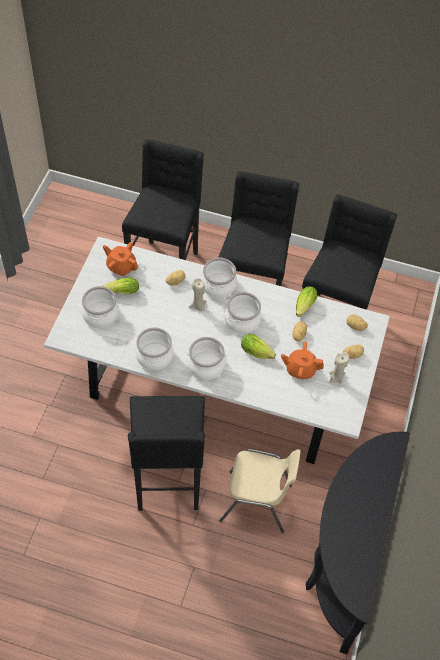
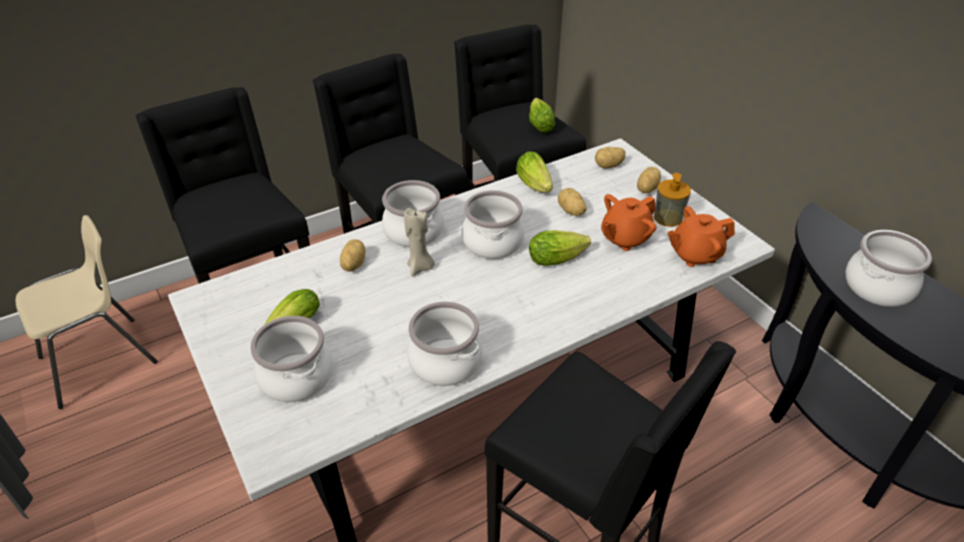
camera: 45 degrees left, 15 degrees down
(121, 266) = (252, 302): orange teapot -> orange teapot (695, 254)
(206, 366) = (524, 318): cooking pot -> cooking pot (879, 287)
(257, 503) = (697, 471): beige chair -> beige chair (100, 361)
(336, 378) = (668, 218): beige candle -> soap dispenser
(355, 273) = (540, 123): none -> lettuce

